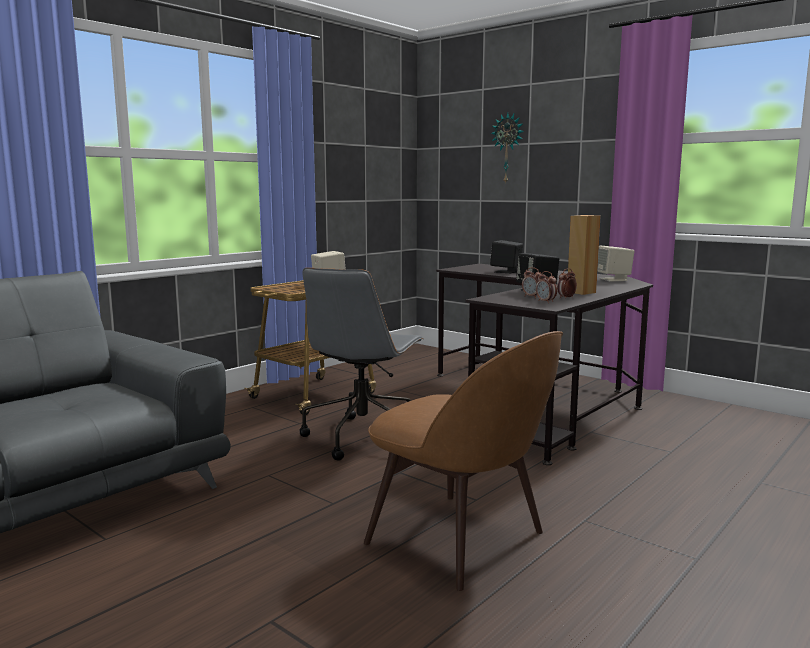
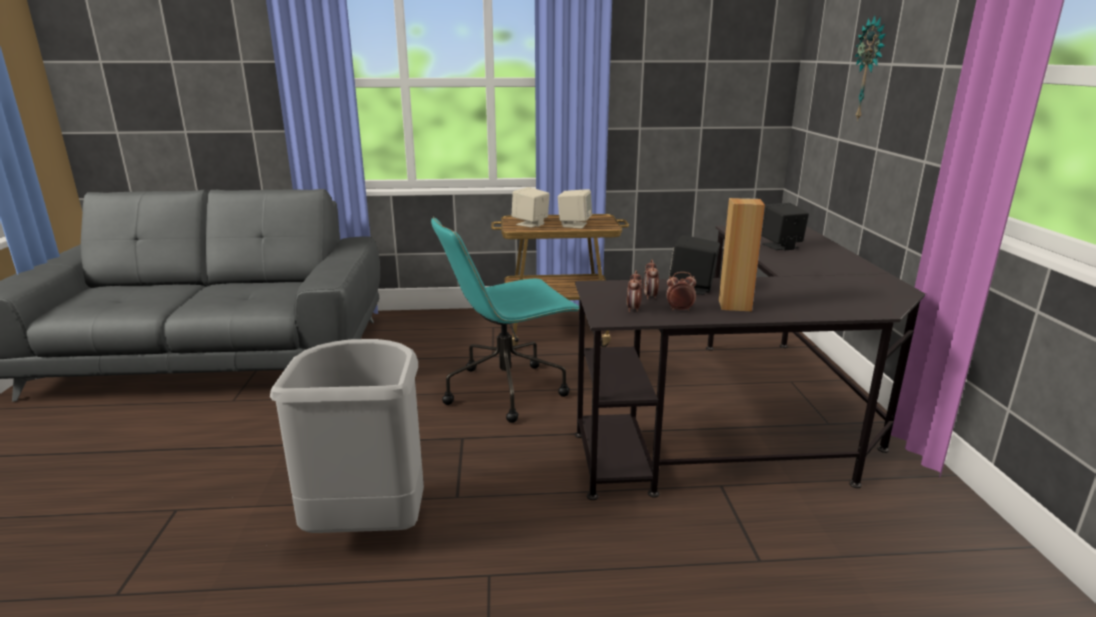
camera: 45 degrees right, 10 degrees up
(363, 436) = (507, 389): grey office chair -> turquoise office chair
(461, 540) = (369, 526): brown chair -> grey trash can
(613, 279) = (873, 294): beige speaker -> beige speaker (530, 224)

